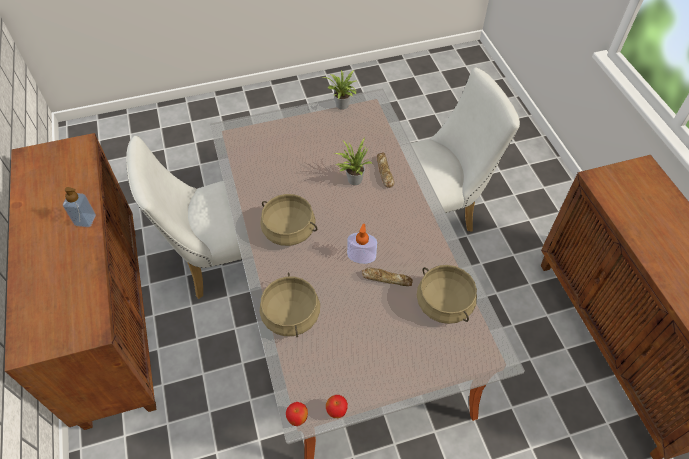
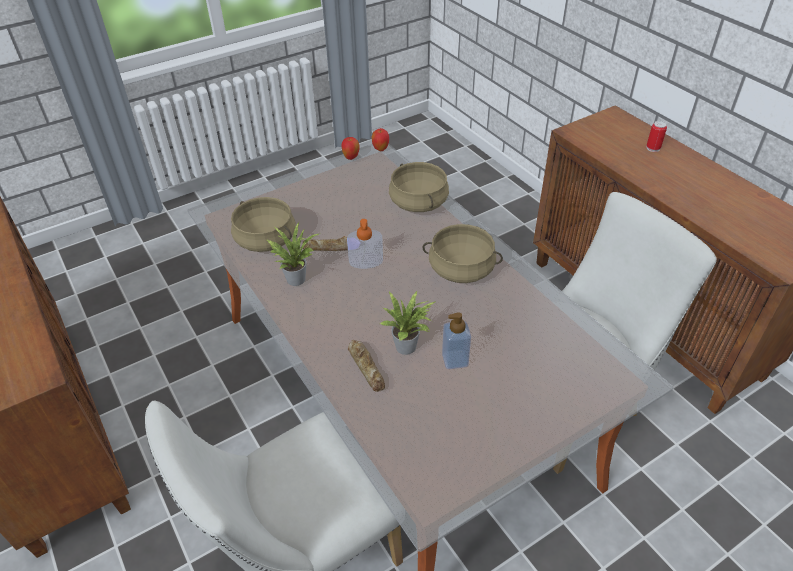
camera: 165 degrees right, 10 degrees down
(41, 284) = (653, 148): none -> can
(85, 220) = (675, 196): soap dispenser -> soap dispenser (455, 360)
(342, 106) = (478, 477): potted plant -> potted plant (295, 278)

